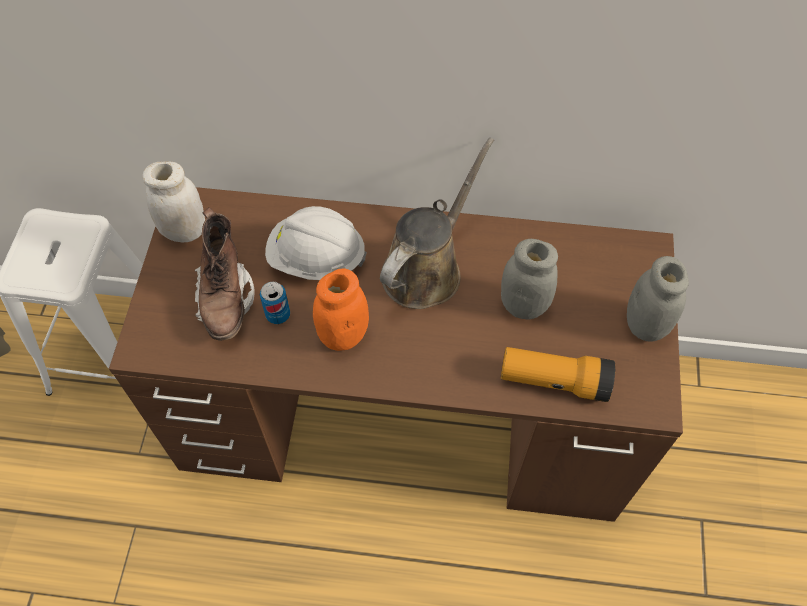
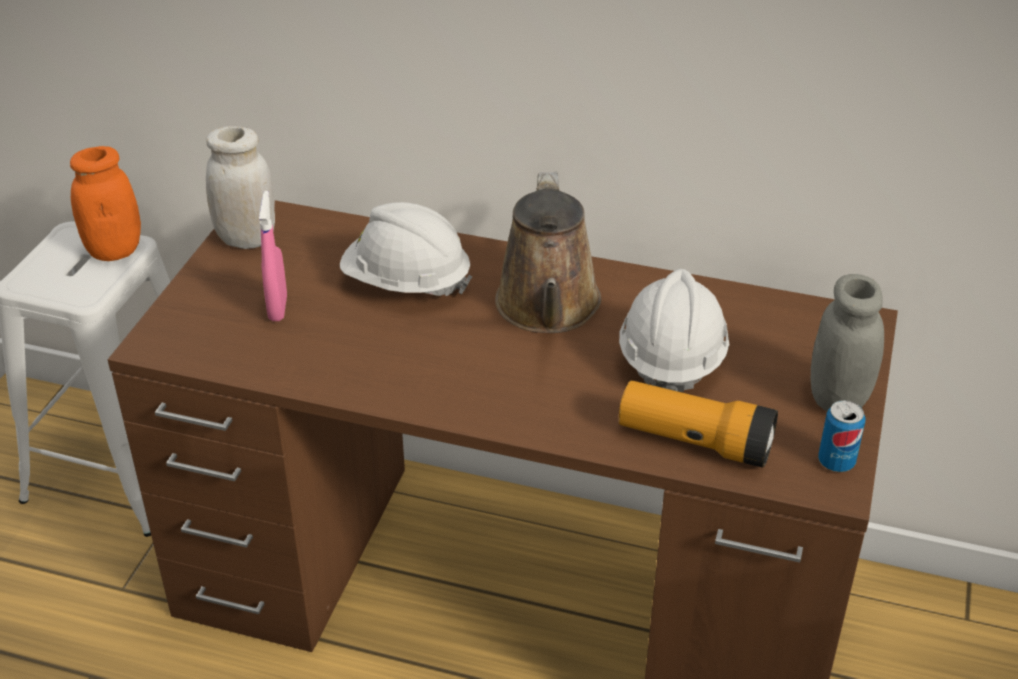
camera: 10 degrees right, 20 degrees down
(225, 298) = (278, 308): brown boot -> pink spray bottle
(278, 314) = (340, 331): can -> can (836, 462)
(343, 335) = (419, 361): orange jar -> orange jar (114, 250)
(426, 269) = (548, 308): brown watering can -> brown watering can turned 135 degrees clockwise
(523, 305) = (671, 359): grey jar -> white hard hat

